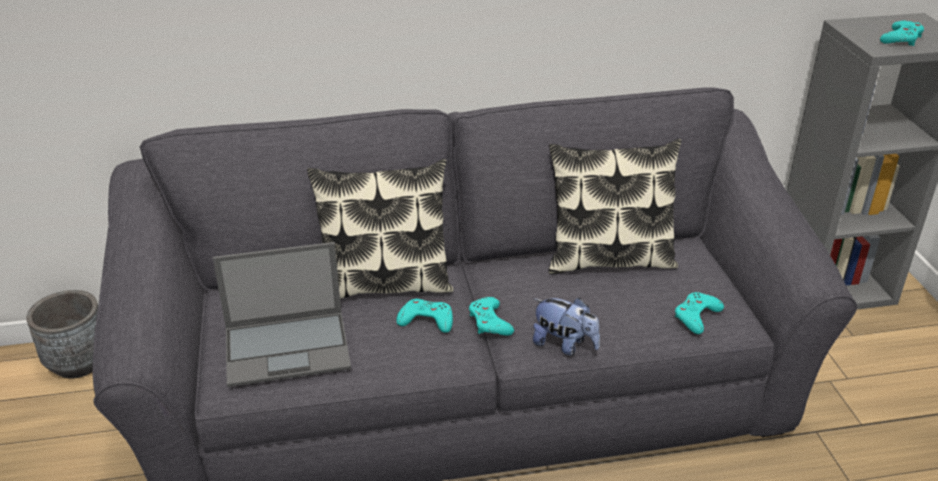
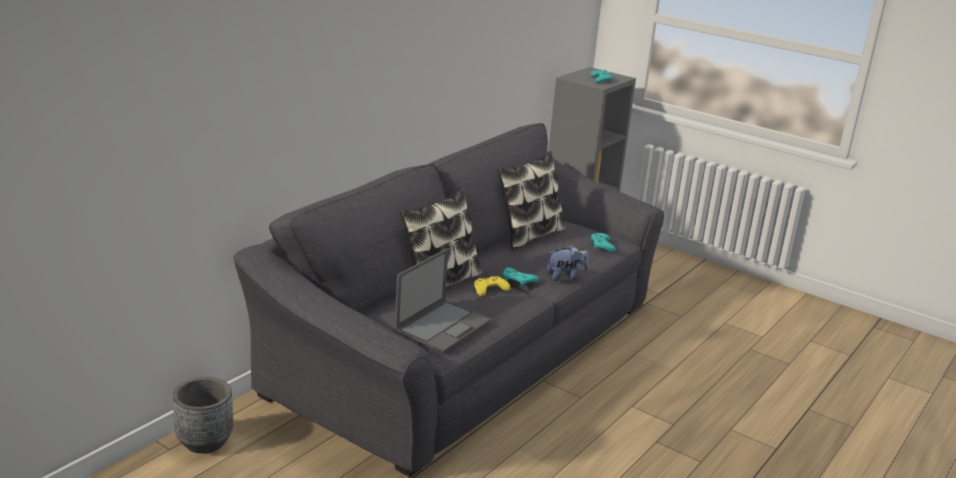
camera: 45 degrees left, 10 degrees down
(426, 320) = (489, 289): turquoise game controller -> yellow game controller

